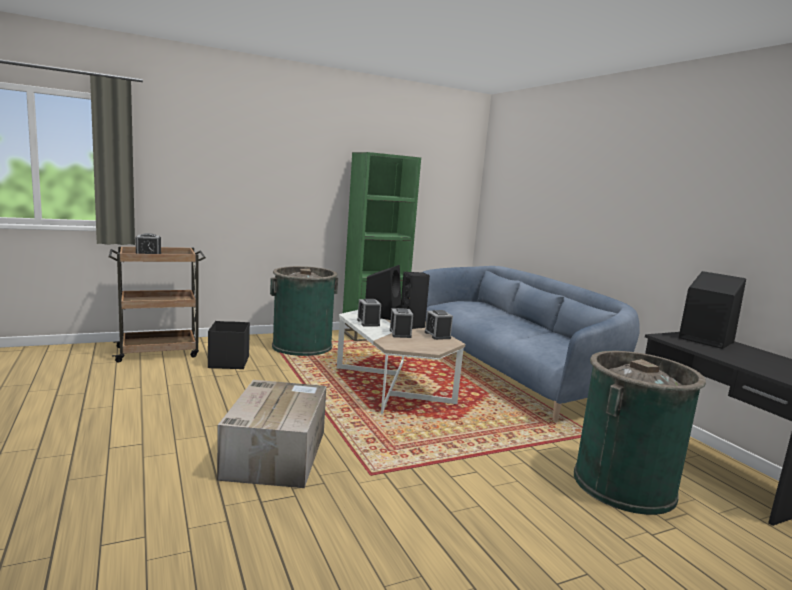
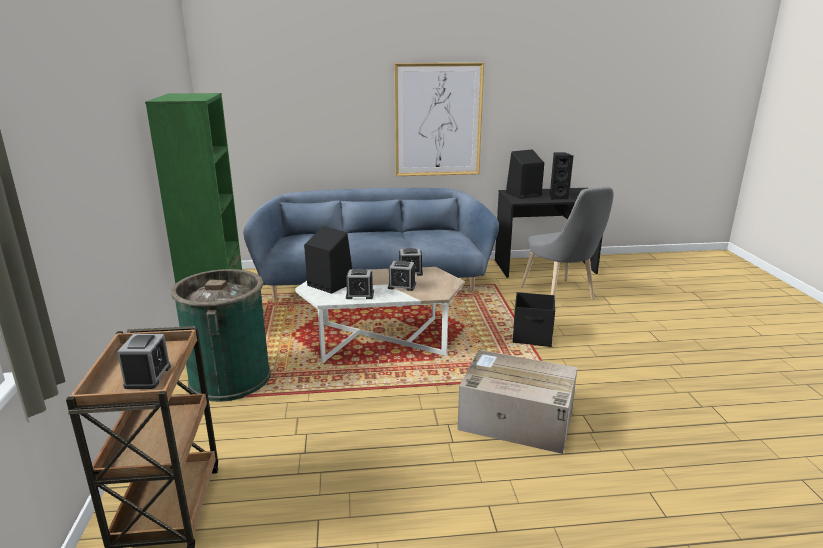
camera: 70 degrees left, 10 degrees up
(228, 362) = (259, 440): black storage box -> black storage box (532, 337)
(412, 326) = (377, 277): black speaker -> black speaker (558, 197)
(623, 484) = (560, 295): green trash can -> grey chair
(644, 219) = (438, 120): none -> picture

